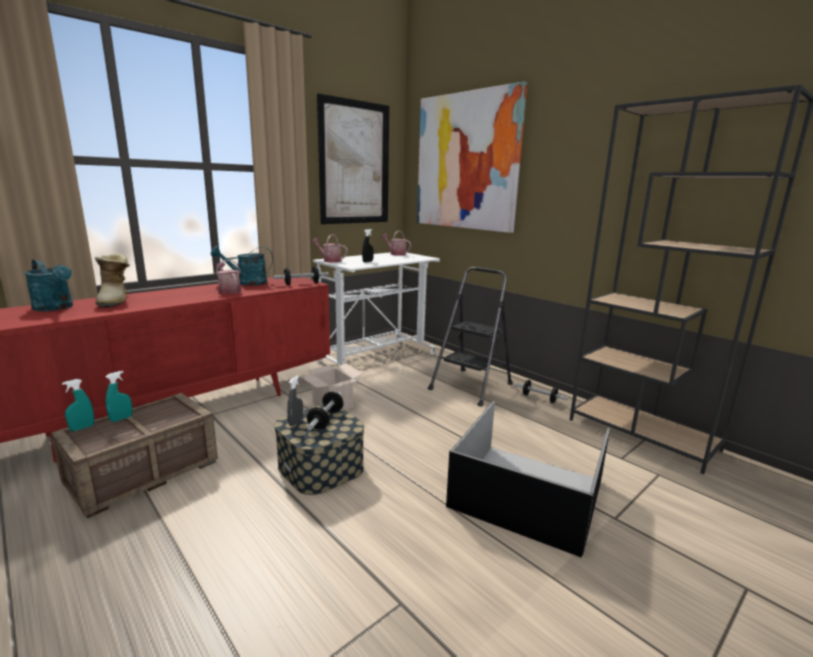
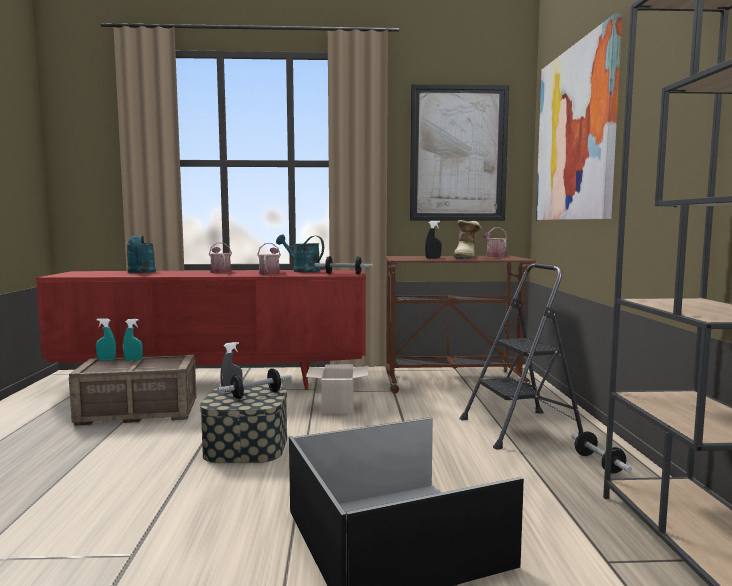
camera: 40 degrees right, 10 degrees down
(116, 300) = (182, 272): boot -> boot (467, 257)
(330, 260) = (397, 256): watering can -> watering can (220, 272)
(377, 358) = (453, 381): white desk -> brown desk

